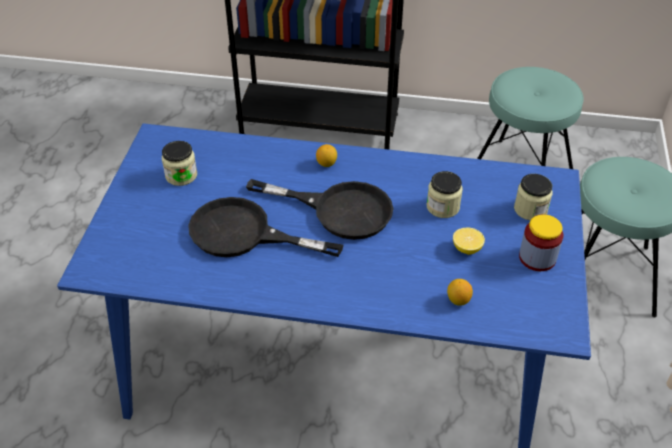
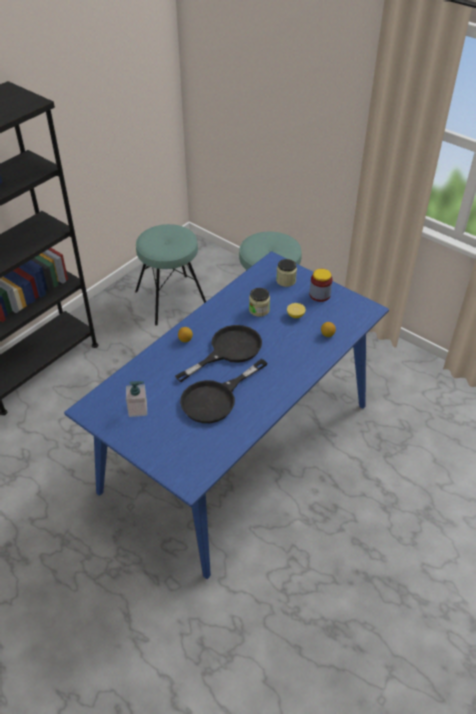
camera: 60 degrees left, 0 degrees up
(181, 175) = (138, 409): jar -> soap dispenser

